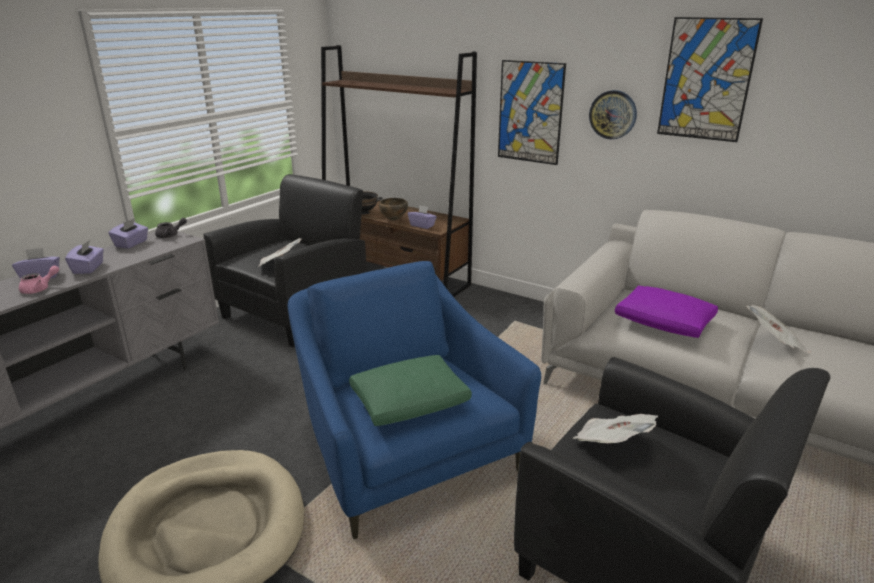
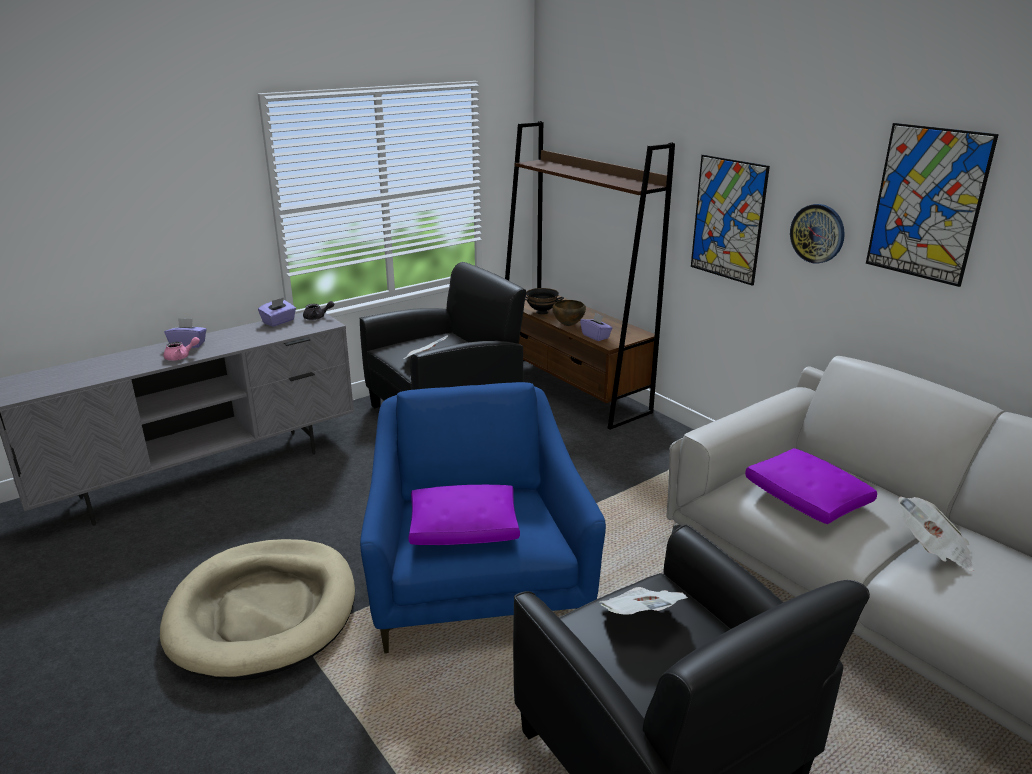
camera: 20 degrees right, 0 degrees up
(89, 268) = (230, 342): purple tissue box -> none
(410, 402) = (465, 528): green pillow -> purple pillow

